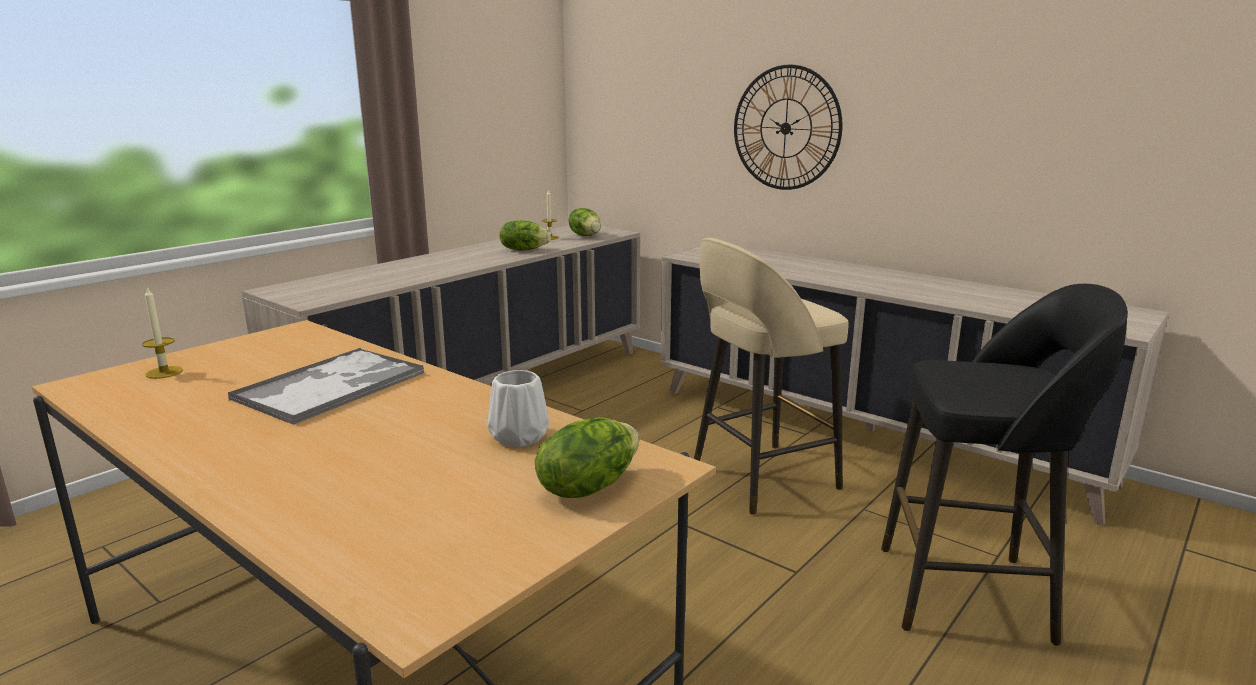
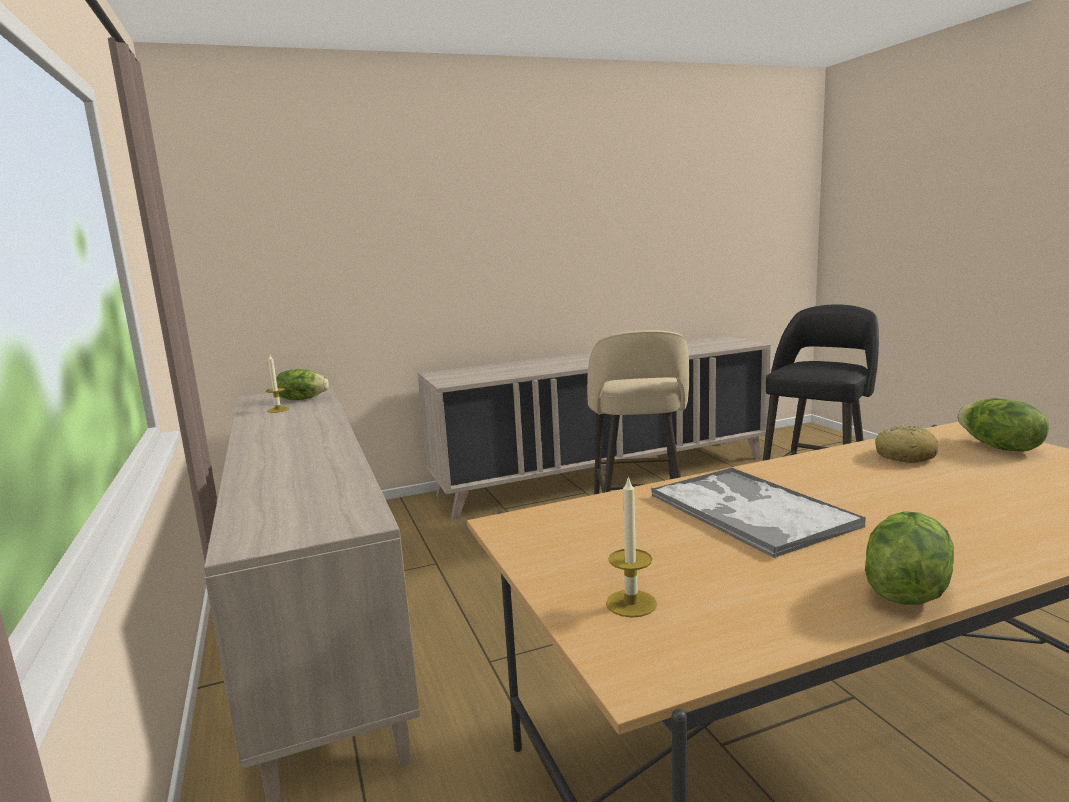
camera: 60 degrees left, 5 degrees down
(519, 436) = (904, 456): white vase -> bread
(524, 250) = (309, 421): lettuce -> lettuce (904, 589)
(786, 128) = (469, 260): wall clock -> none

